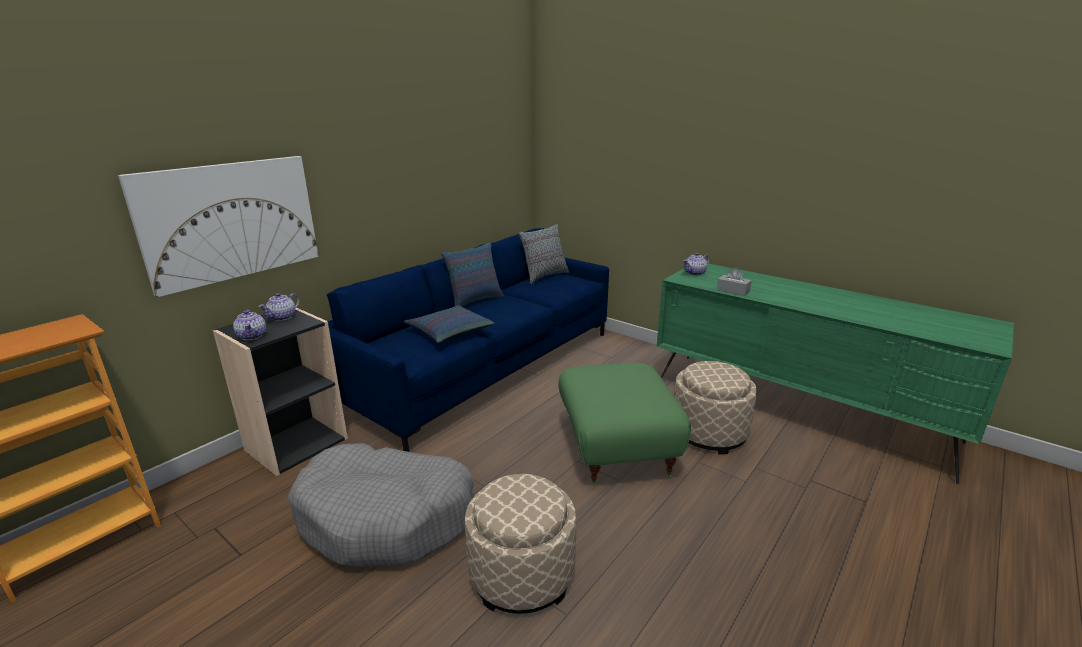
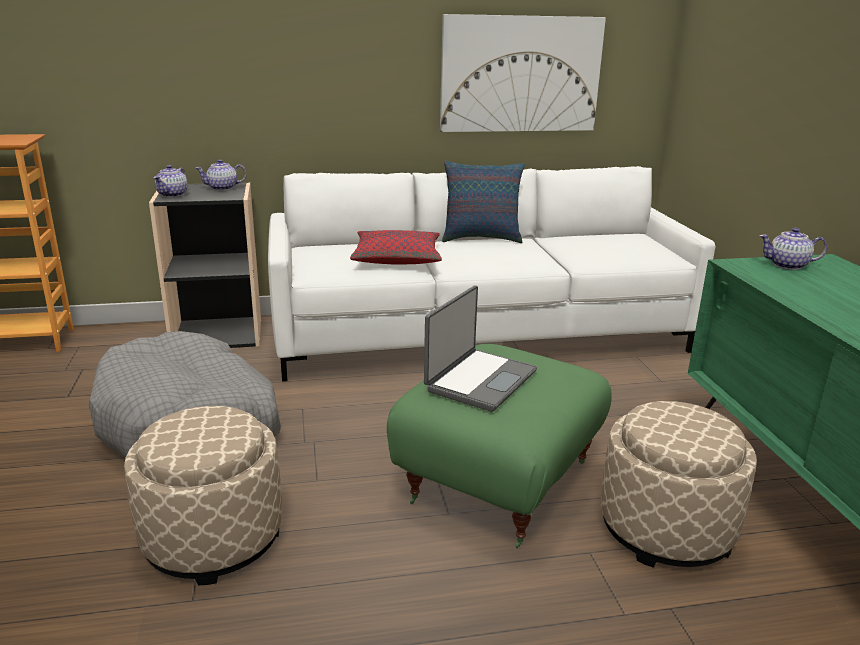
camera: 40 degrees right, 0 degrees up
(231, 221) = (197, 73): picture -> picture (520, 74)
(449, 332) = (397, 258): blue pillow -> red pillow
(485, 367) = (479, 334): blue sofa -> white sofa
(545, 276) = (618, 237): grey pillow -> none
(610, 391) = (479, 380): none -> laptop
(733, 291) = (803, 301): grey tissue box -> none

